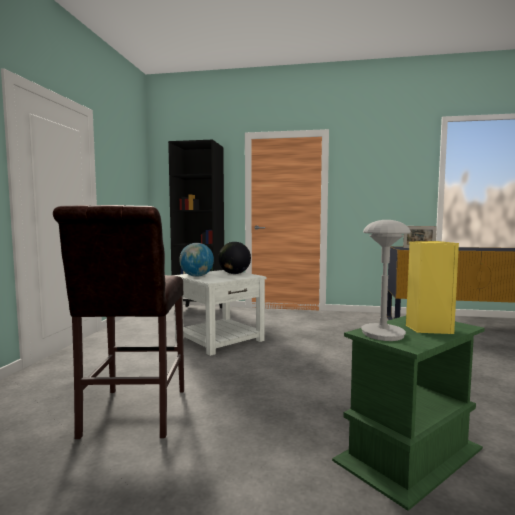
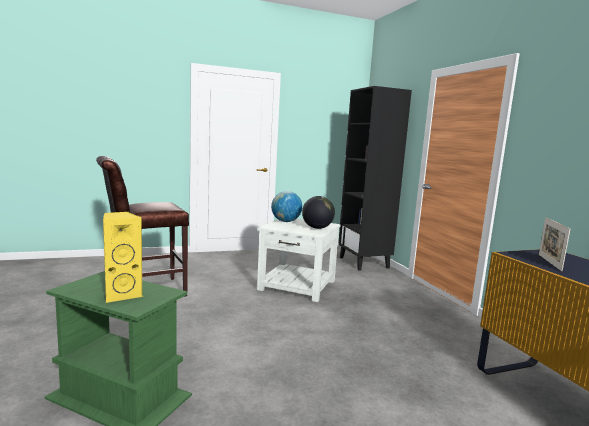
camera: 60 degrees right, 5 degrees up
(382, 334) = (100, 280): grey table lamp -> none

